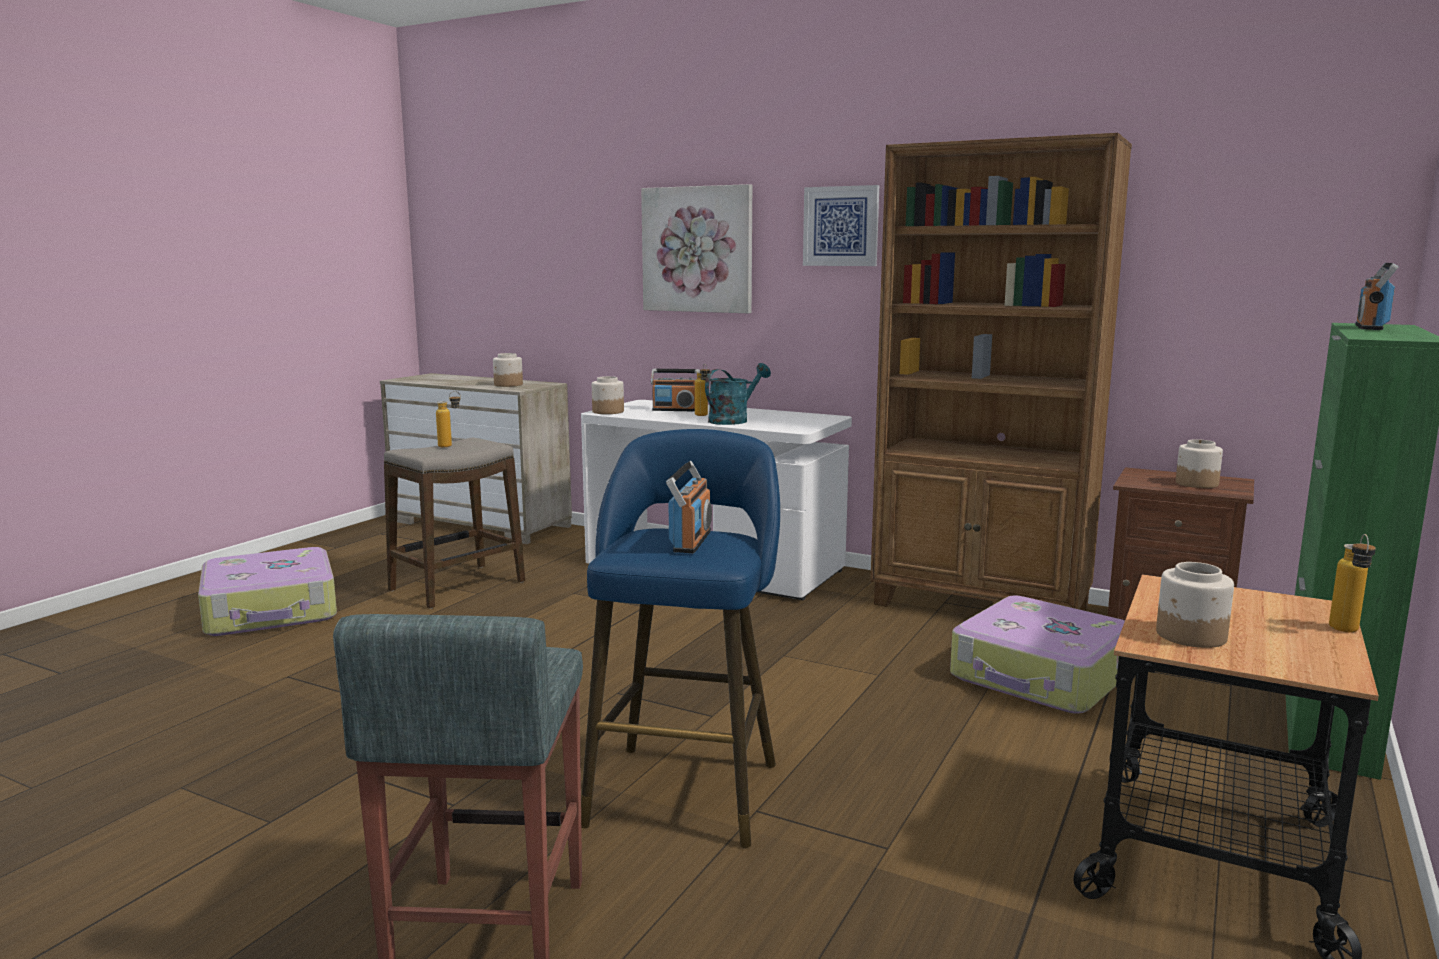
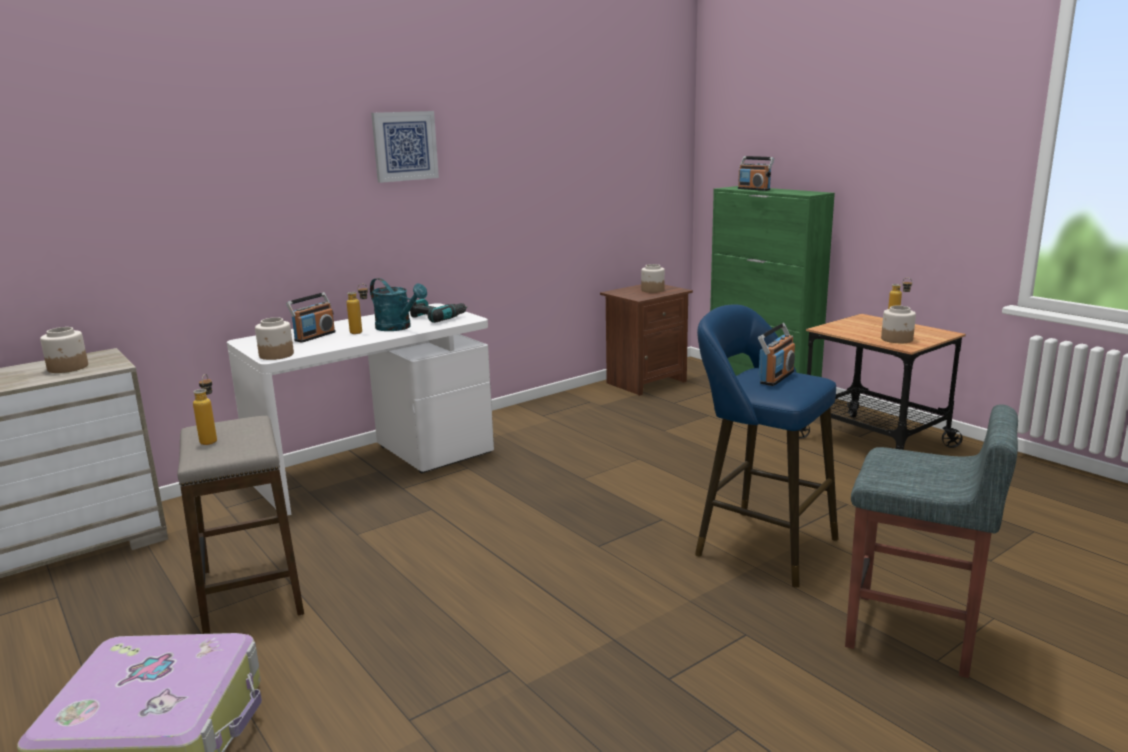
camera: 65 degrees left, 5 degrees up
(691, 541) = (776, 377): radio -> radio turned 90 degrees clockwise
(698, 249) = (267, 175): picture -> none
(733, 420) = (398, 328): turquoise watering can -> turquoise watering can turned 150 degrees clockwise
(789, 423) = (437, 317): none -> power drill
(981, 606) = (561, 408): brown bookcase -> none
(1041, 676) = (674, 421): suitcase -> none

